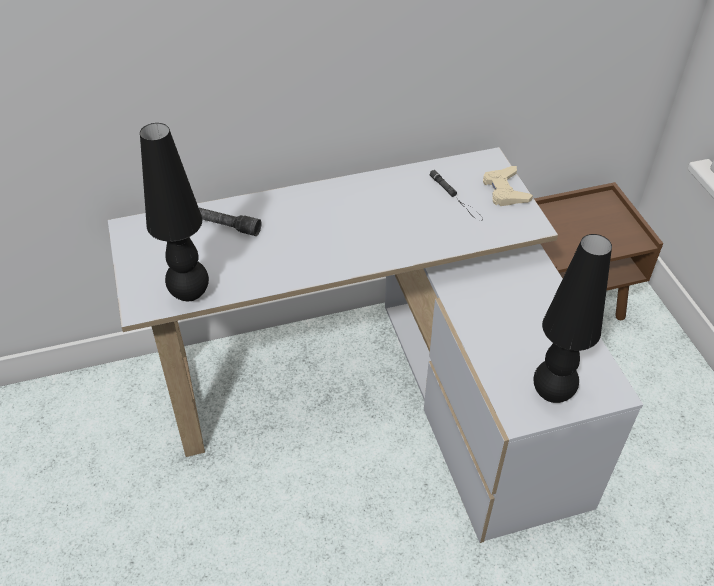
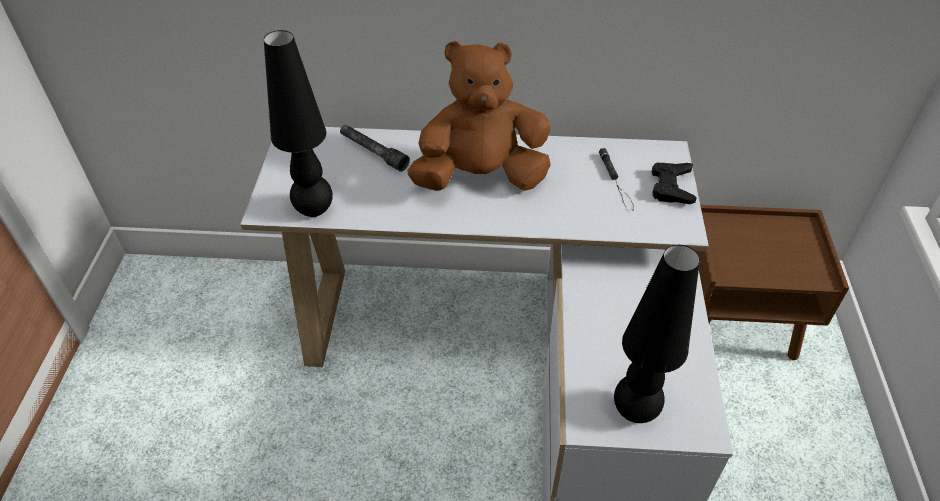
camera: 20 degrees right, 0 degrees up
(334, 223) = (480, 177): none -> brown plush toy
(505, 191) = (671, 187): beige game controller -> black game controller

